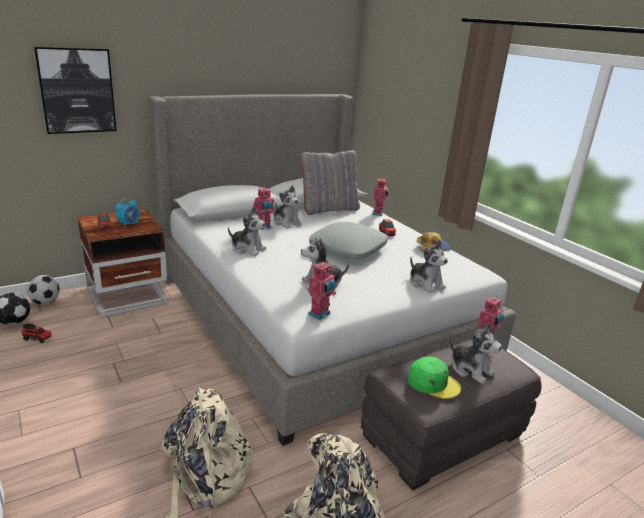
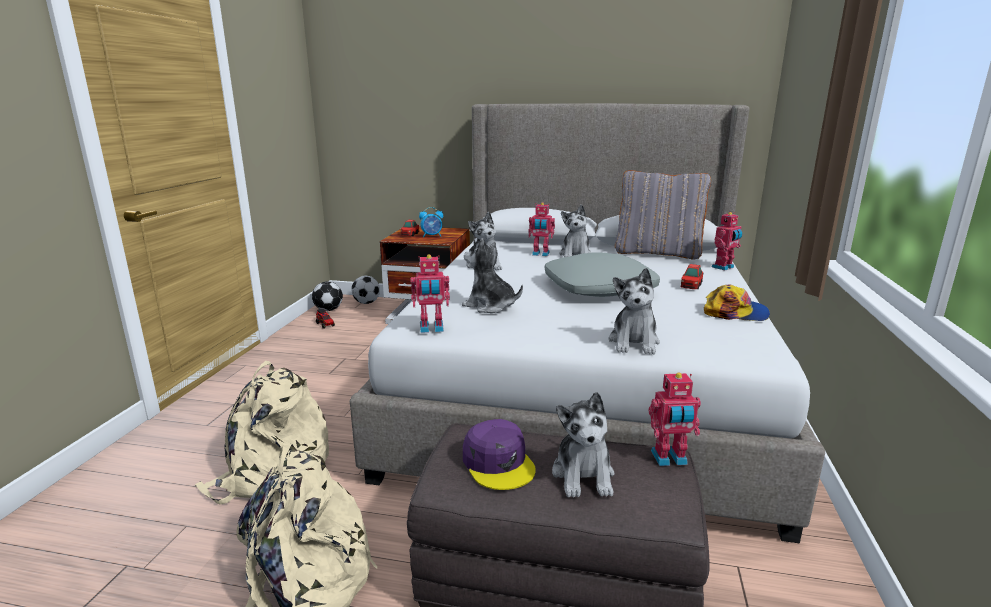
camera: 45 degrees right, 5 degrees down
(77, 91) = (415, 99): picture -> none
(433, 383) = (498, 463): green cap -> purple cap

